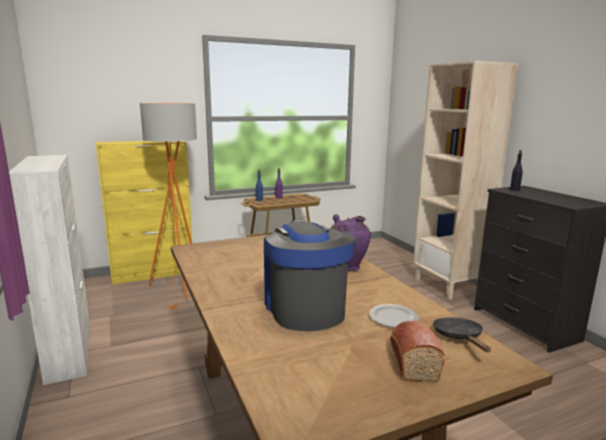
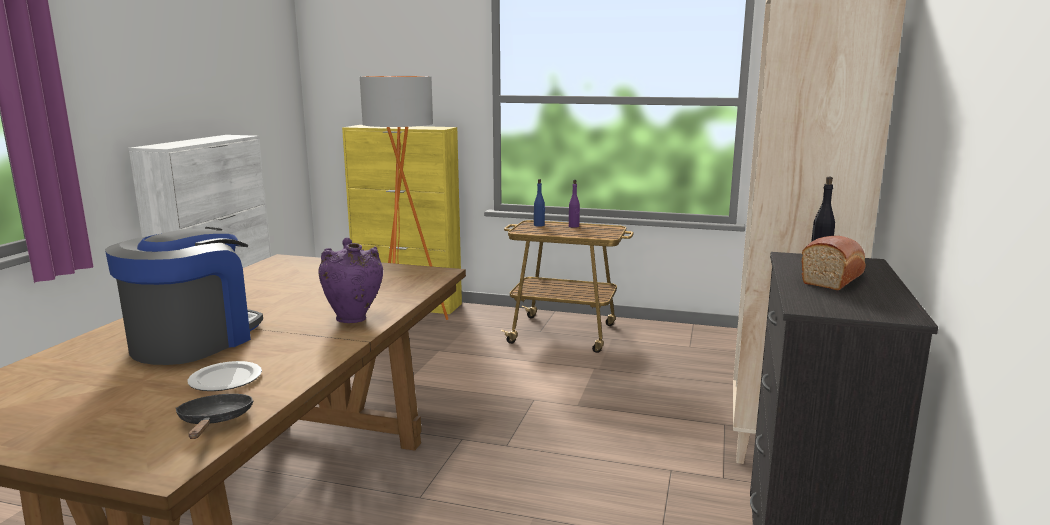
camera: 40 degrees right, 0 degrees up
(412, 360) = (117, 418): bread -> bread (834, 278)
(459, 337) = (215, 422): black frying pan -> black frying pan turned 45 degrees counterclockwise

